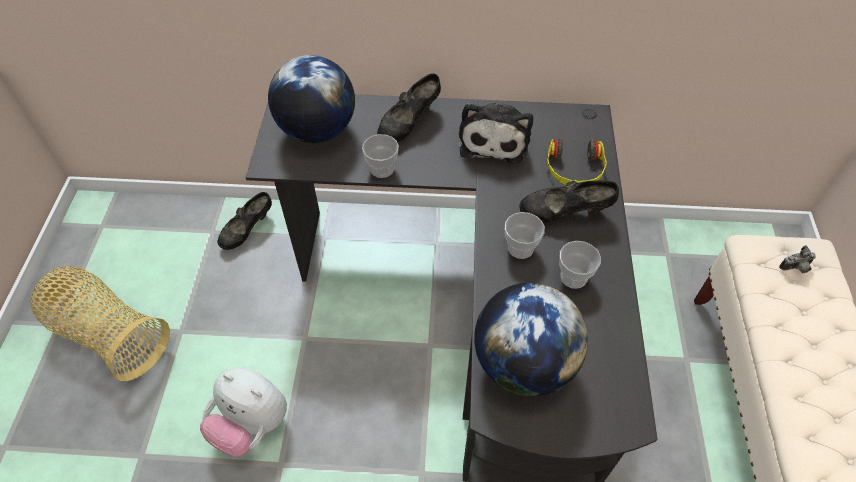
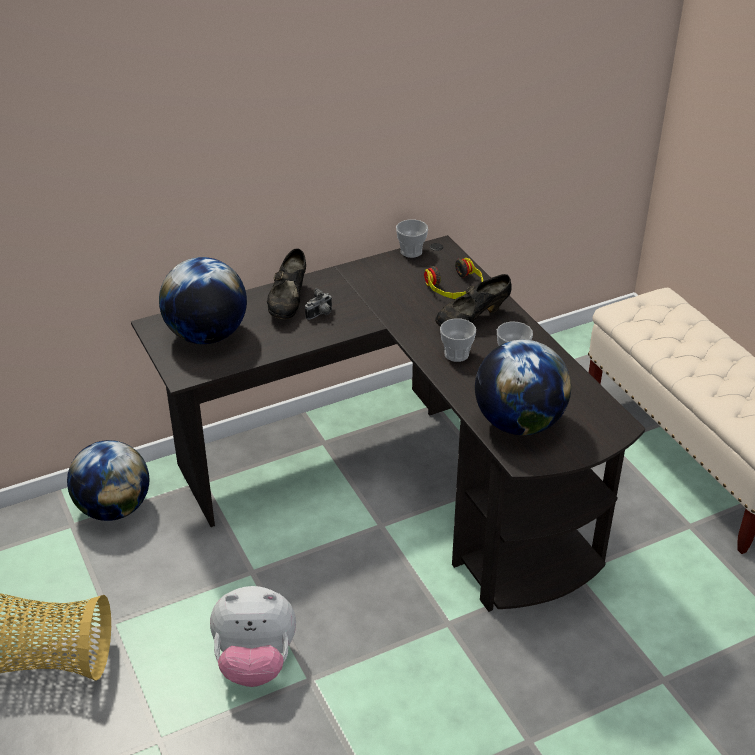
camera: 30 degrees left, 15 degrees down
(248, 231) = (113, 508): black shoe -> globe
(382, 169) = (293, 342): cup -> cup (411, 252)
(494, 139) = (372, 289): plush toy -> none
(795, 268) = (657, 313): camera -> camera (321, 314)

